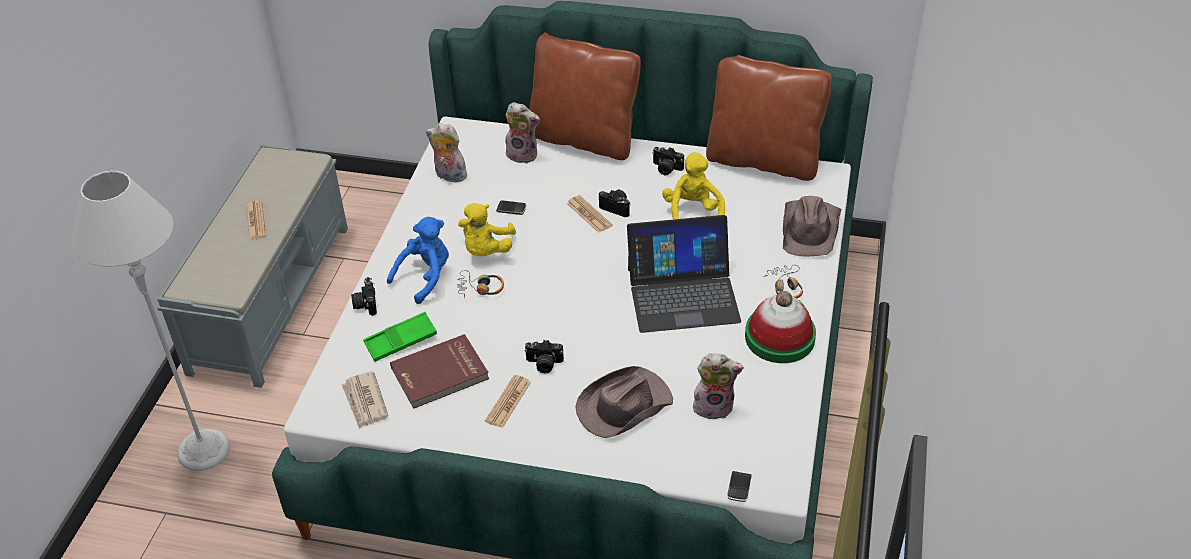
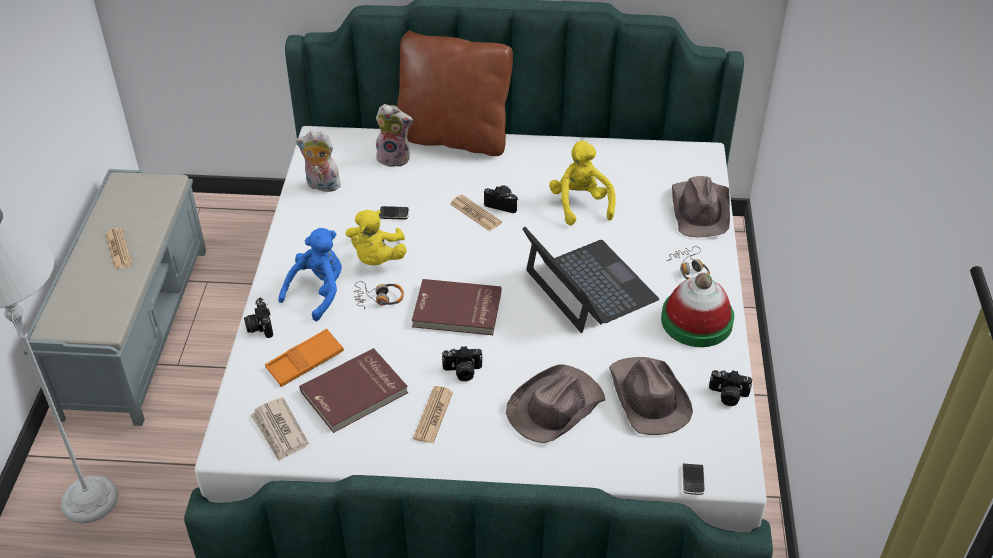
camera: 10 degrees left, 0 degrees up
(401, 341) = (305, 362): green tray -> orange tray
(551, 306) = (457, 311): none -> red book
(666, 169) = (543, 161): camera -> camera (727, 396)
(683, 294) = (589, 286): laptop -> laptop turned 105 degrees counterclockwise
(714, 406) = (647, 398): plush toy -> brown hat
(763, 160) = (638, 145): brown pillow -> none

